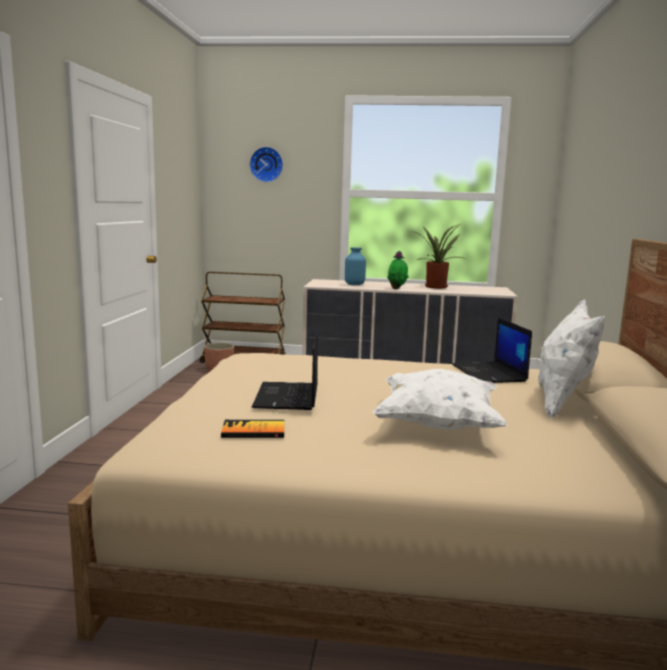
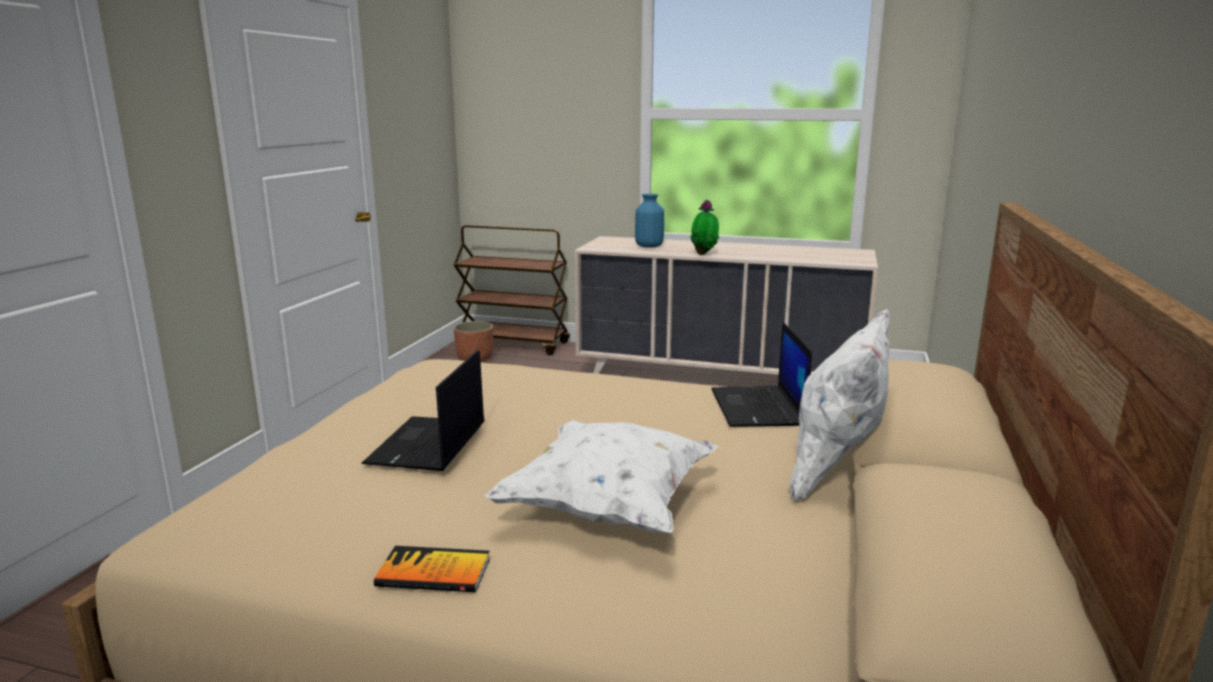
camera: 10 degrees right, 5 degrees up
(253, 431) = (337, 507): book -> book (433, 572)
(267, 164) = (538, 76): wall clock -> none
(436, 287) = (765, 250): potted plant -> none

